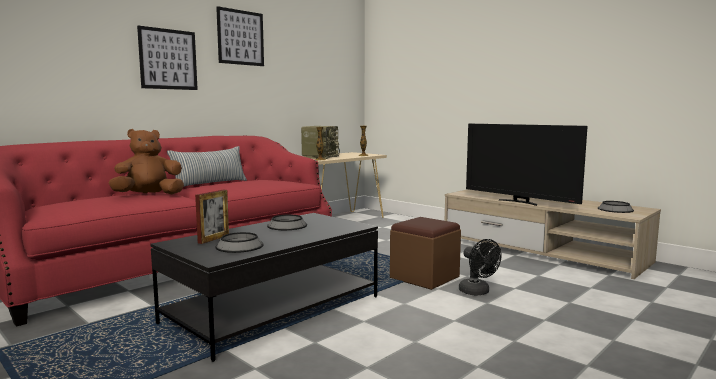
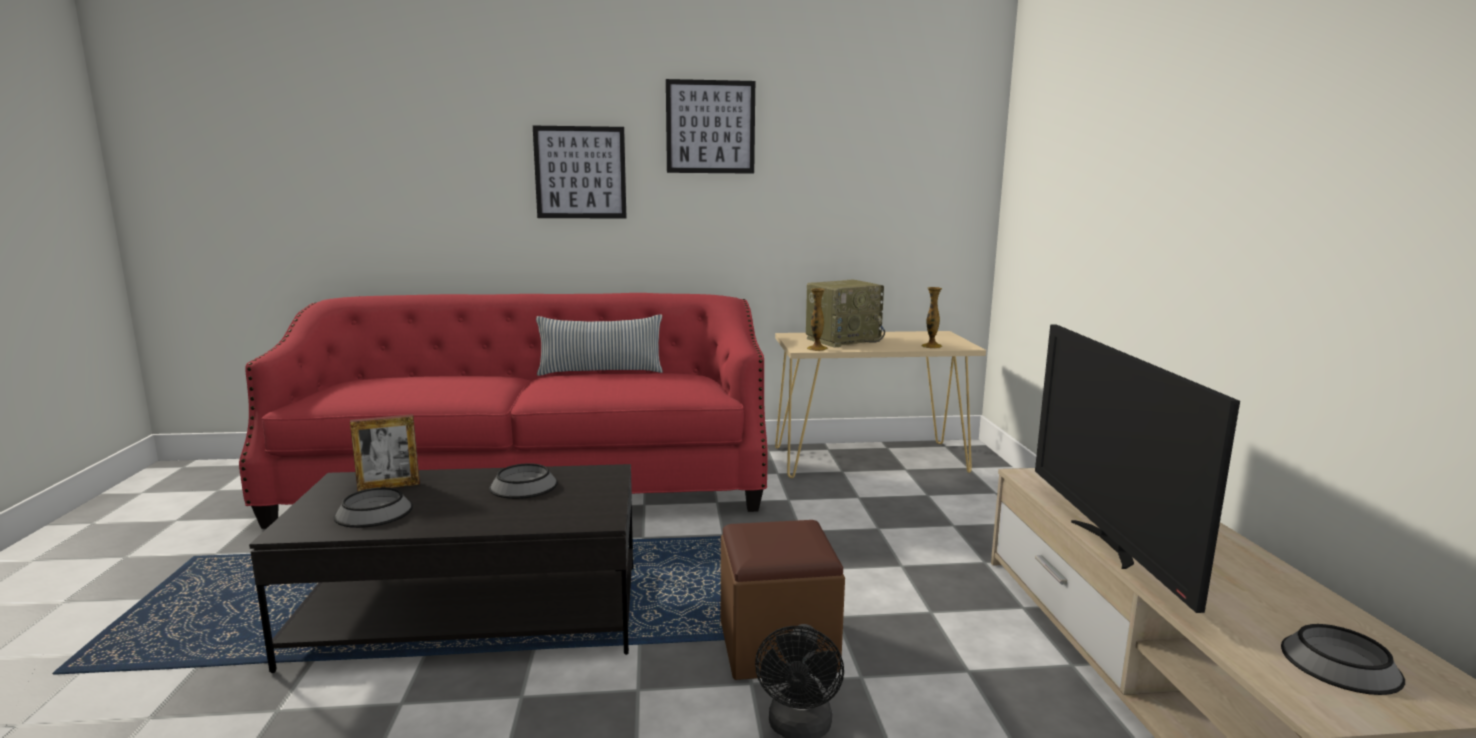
camera: 40 degrees right, 5 degrees up
(149, 195) = (465, 386): brown plush toy -> none

